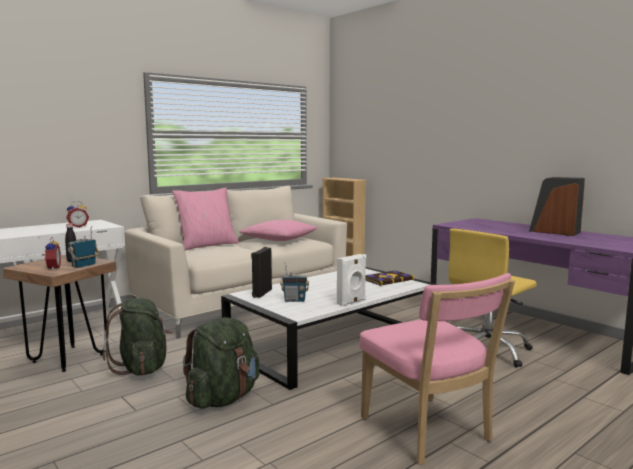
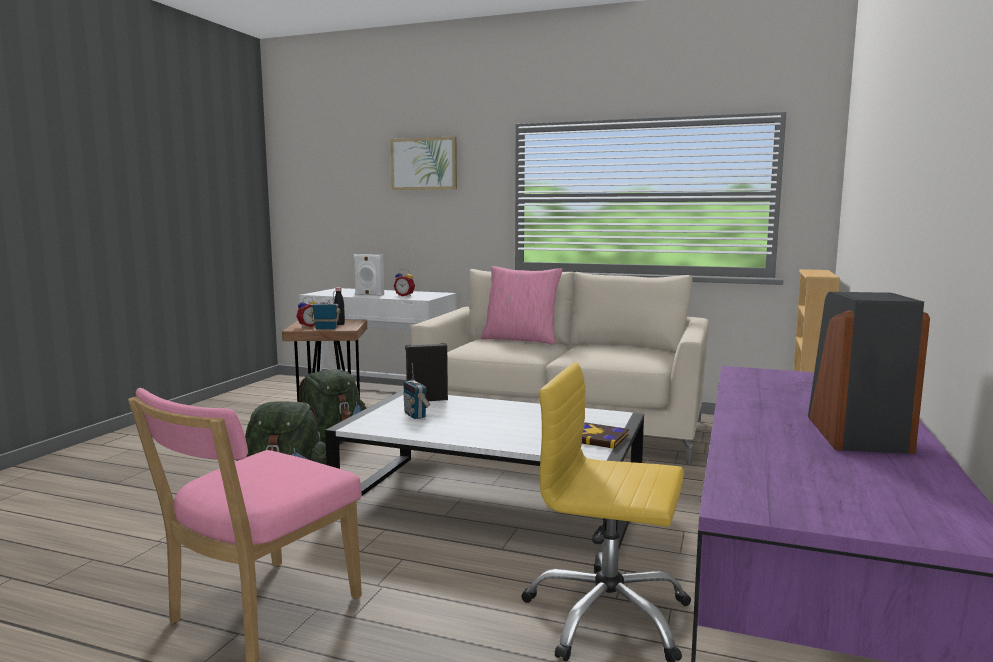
camera: 60 degrees right, 0 degrees up
(55, 99) = (424, 164): none -> picture
(279, 239) = (609, 350): pink pillow -> none
(352, 302) = (440, 438): white speaker -> white speaker (369, 295)

